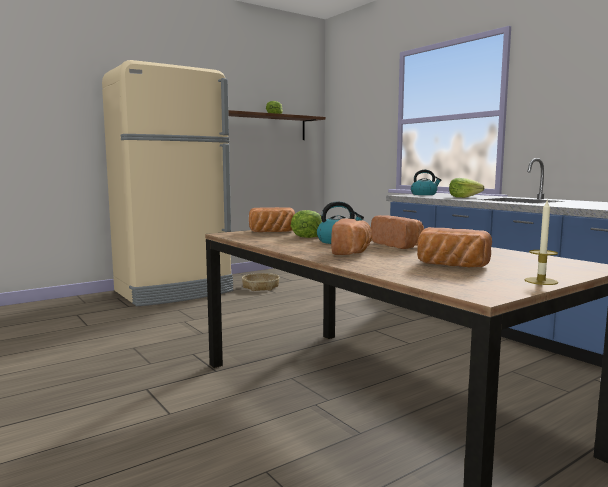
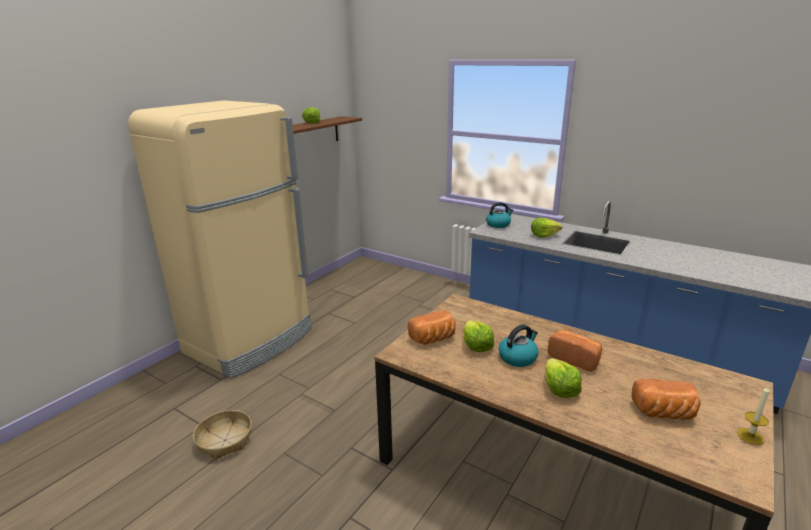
camera: 20 degrees left, 15 degrees up
(260, 287) = (333, 315): basket -> basket (224, 440)
(353, 252) = (559, 389): bread -> lettuce

